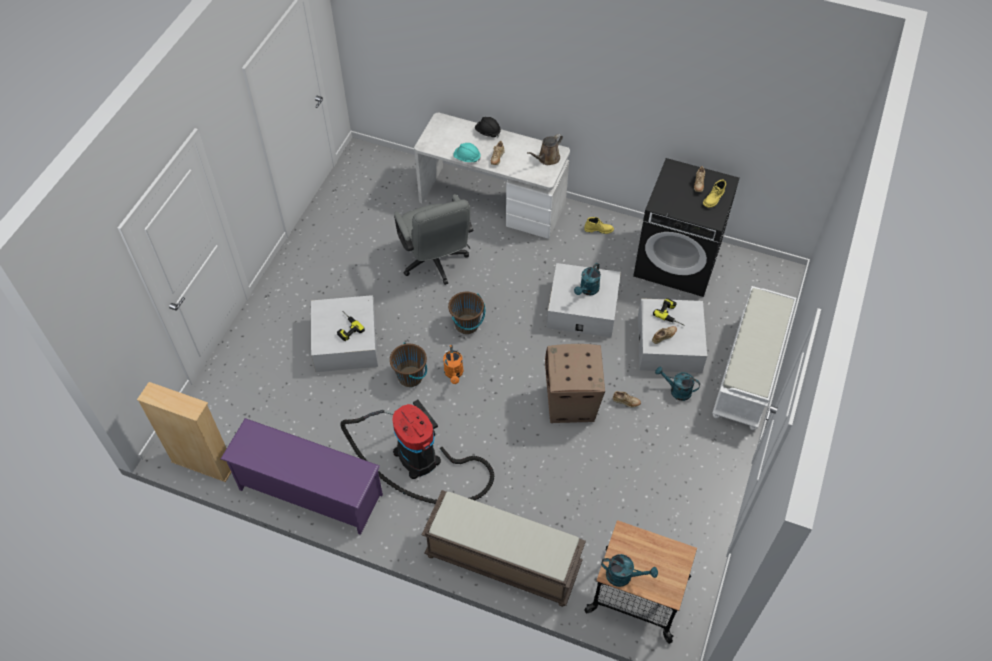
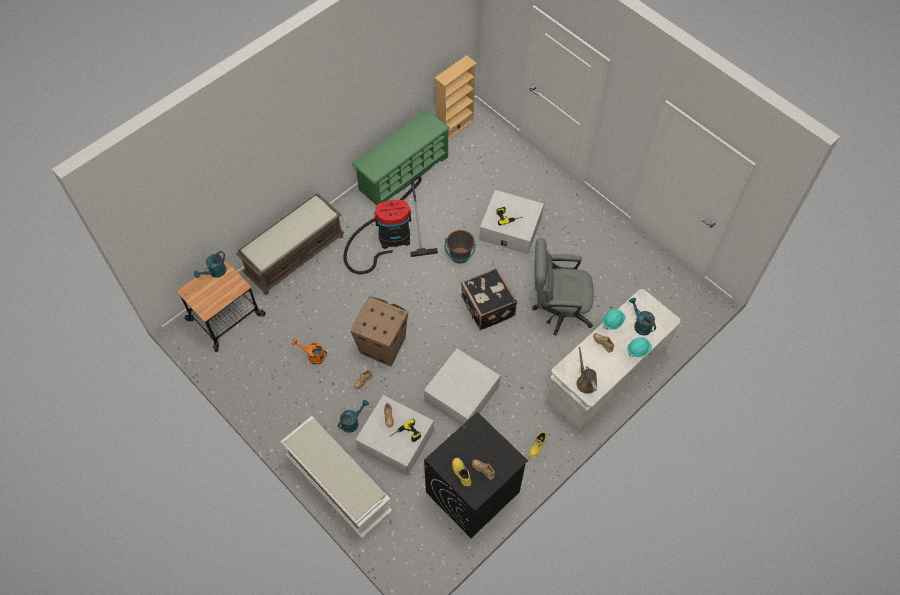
camera: 115 degrees right, 5 degrees up
(309, 492) = (403, 173): purple shoe rack -> green shoe rack
(454, 374) = (448, 282): orange watering can -> orange watering can (313, 356)
(467, 324) = (487, 307): brown bucket -> black suitcase
(487, 132) = (638, 349): black hard hat -> turquoise hard hat
(587, 290) = (461, 385): turquoise watering can -> turquoise watering can (640, 324)

